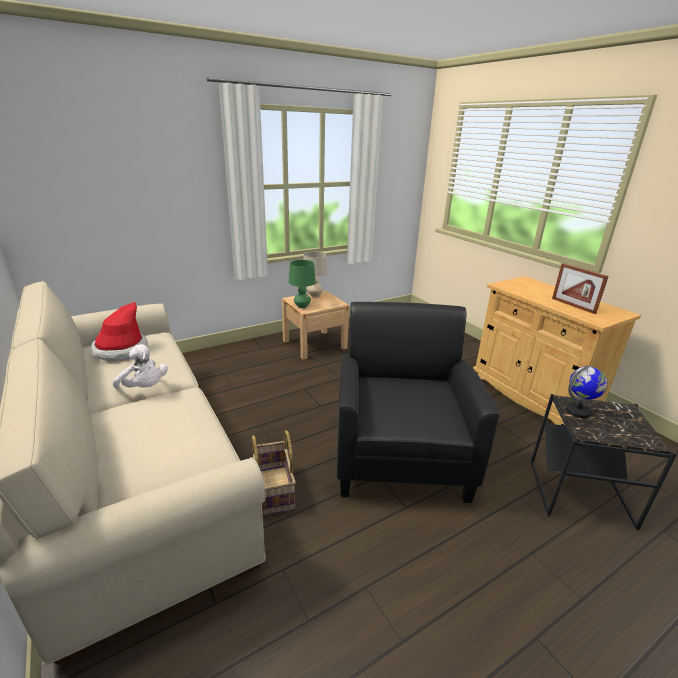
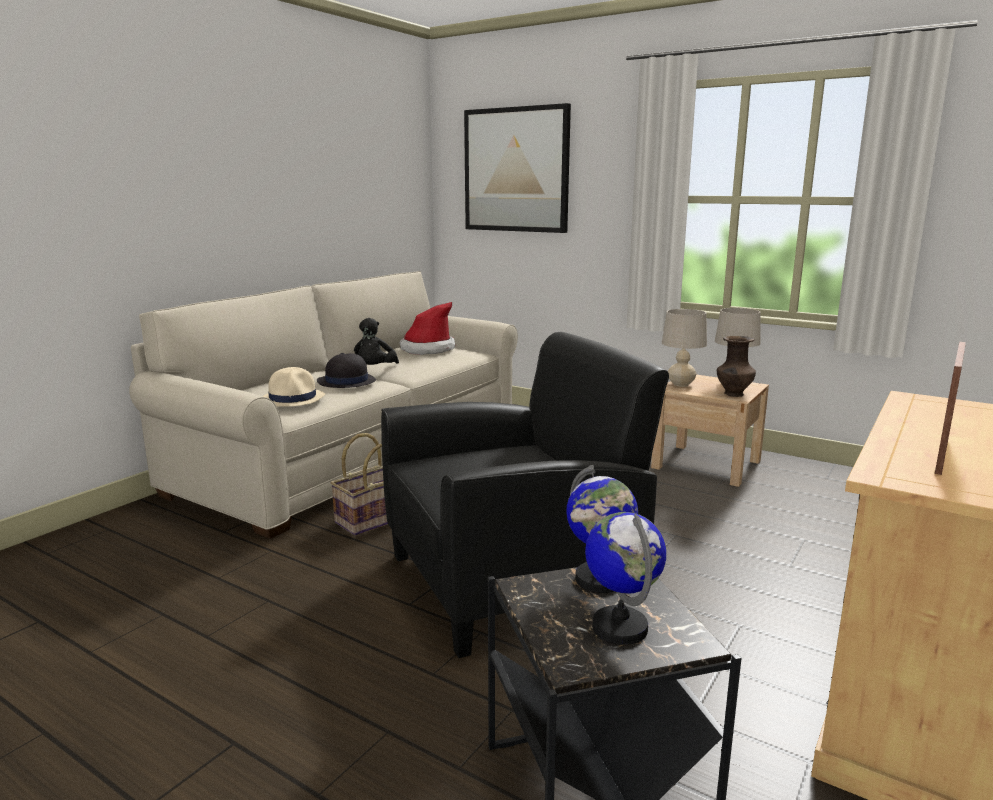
camera: 65 degrees right, 10 degrees down
(101, 167) = (516, 170): none -> picture
(144, 388) = (375, 369): white plush toy -> black plush toy
(167, 410) = (346, 382): none -> black hat
(186, 450) = (293, 399): none -> beige hat
(302, 306) = (681, 384): green table lamp -> beige table lamp
(333, 302) = (733, 394): none -> brown vase
(620, 420) = (620, 627): none -> globe

